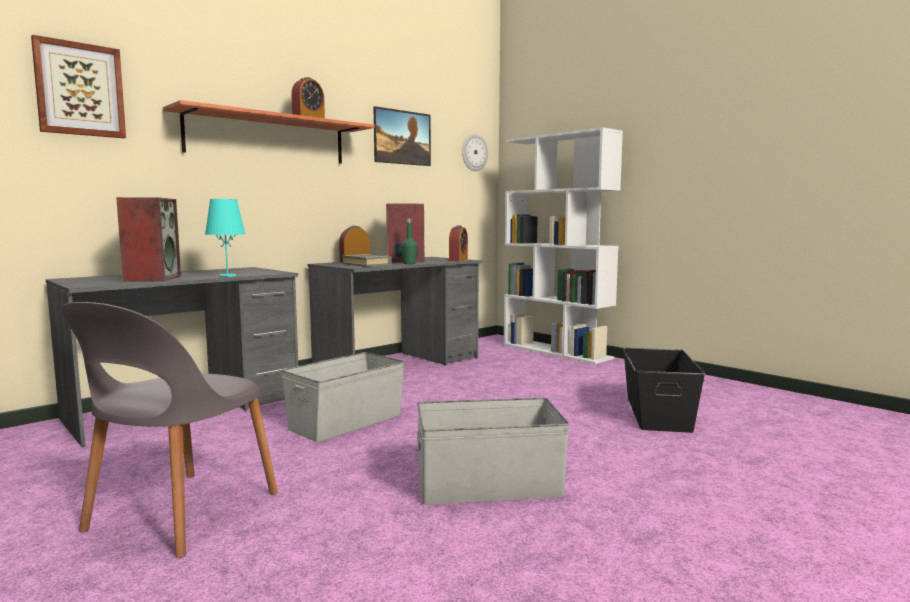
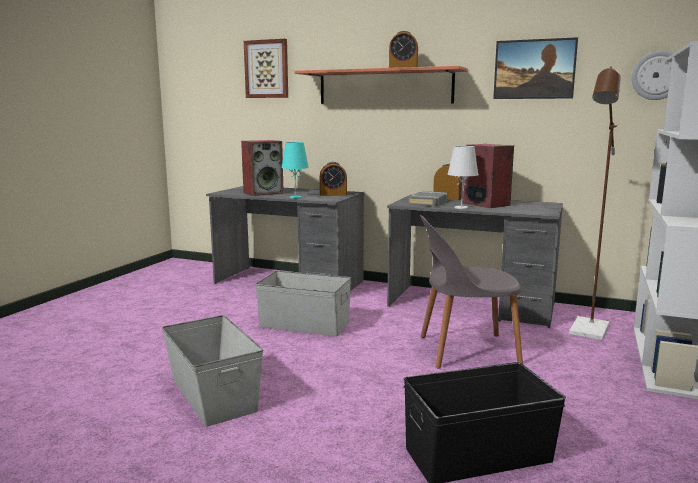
camera: 65 degrees right, 5 degrees up
(180, 513) = (142, 326): grey chair -> grey chair (465, 350)
(409, 263) = (461, 208): green bottle -> white table lamp
(458, 260) = (538, 211): alarm clock -> alarm clock (333, 195)
(497, 353) = (588, 332): none -> brown floor lamp

